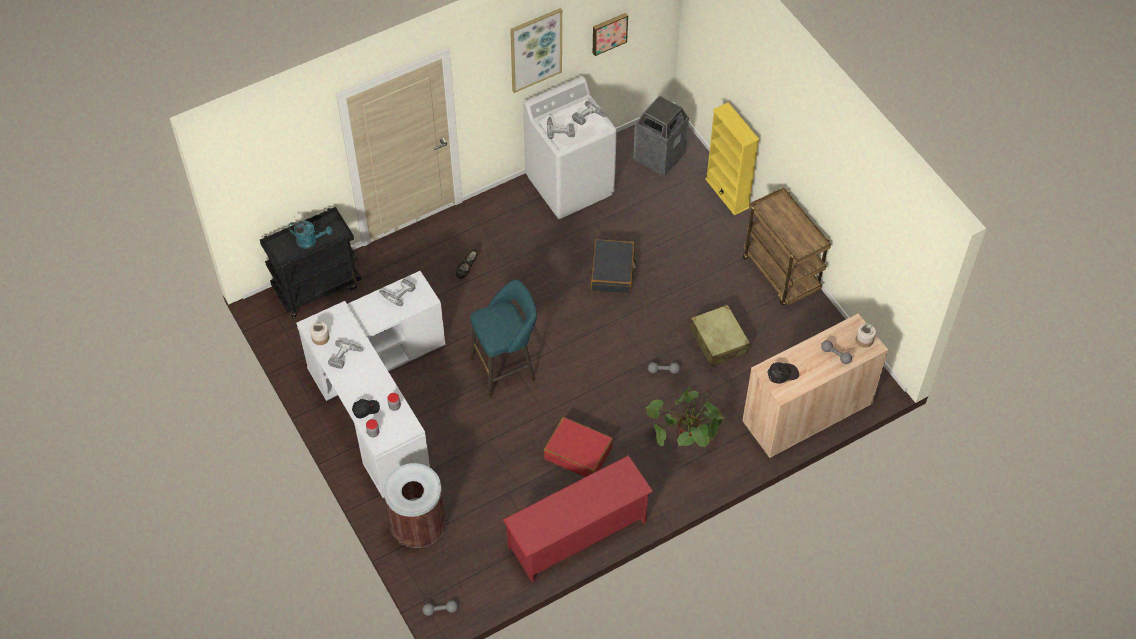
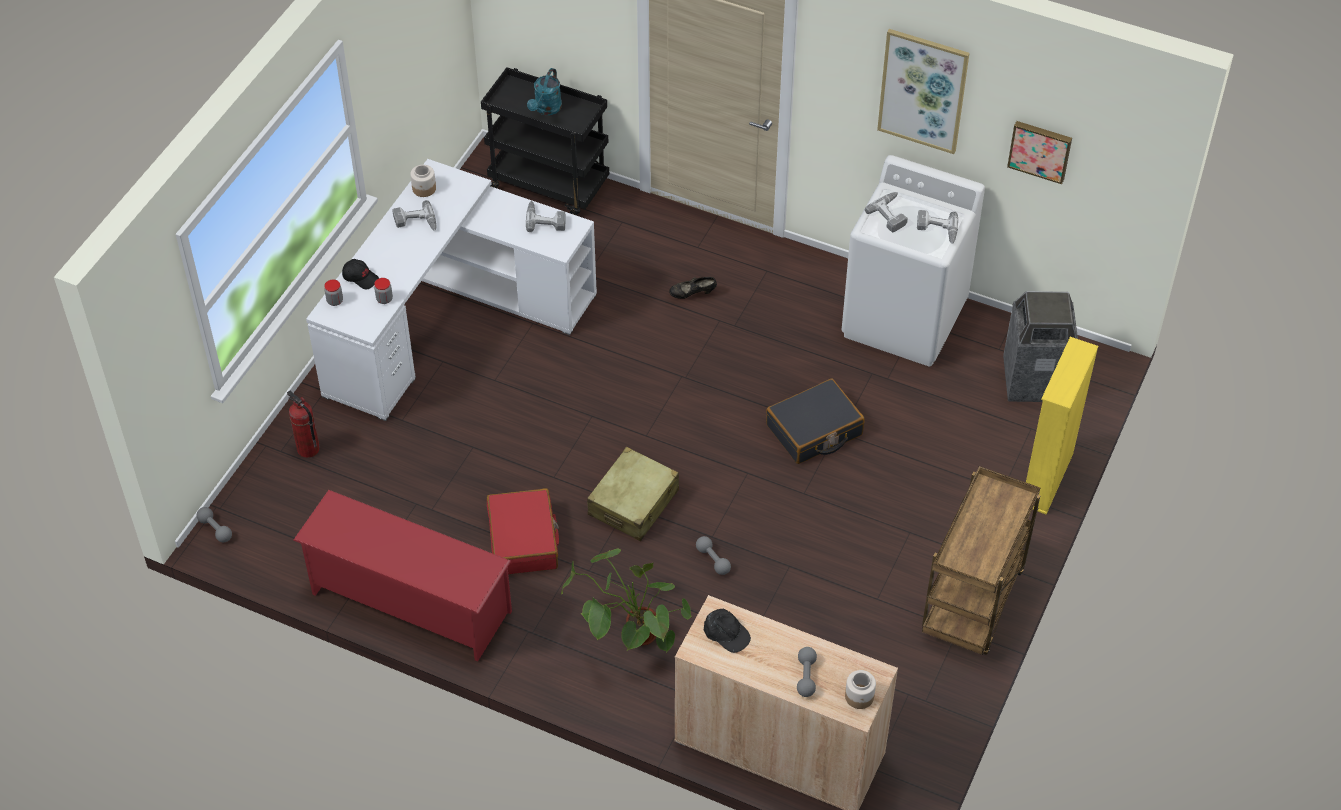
camera: 55 degrees right, 5 degrees down
(311, 241) = (546, 109): turquoise watering can -> turquoise watering can turned 45 degrees clockwise
(418, 527) = (307, 449): brown trash can -> fire extinguisher
(506, 368) = (586, 407): turquoise stool -> none
(718, 341) = (807, 592): beige suitcase -> beige suitcase (634, 503)

